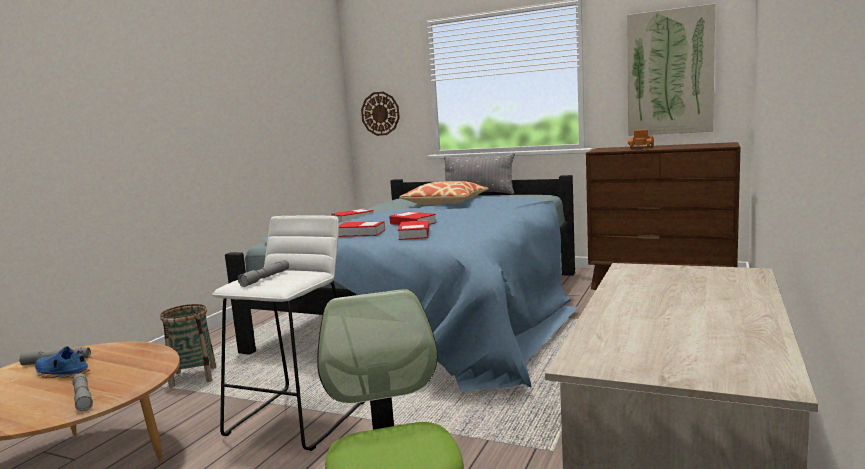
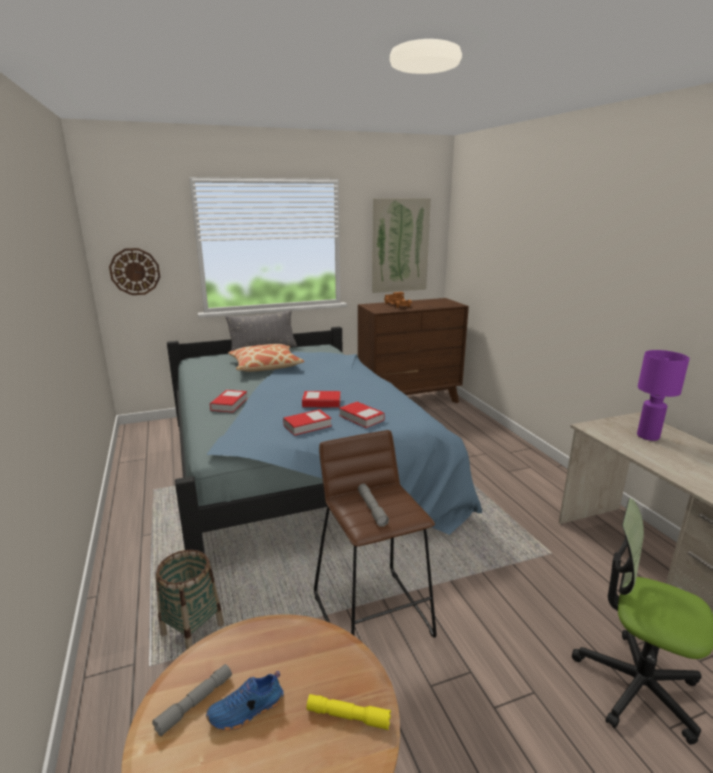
camera: 45 degrees left, 10 degrees up
(82, 397) = (348, 716): grey flashlight -> yellow flashlight
(298, 417) = (373, 614): white stool -> brown stool
(692, 286) = (648, 436): none -> purple table lamp

